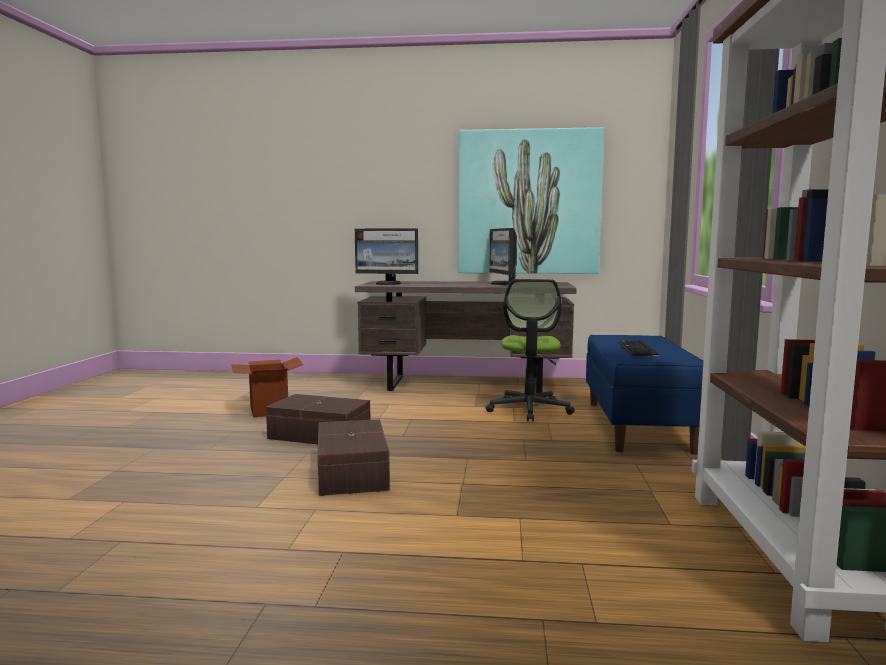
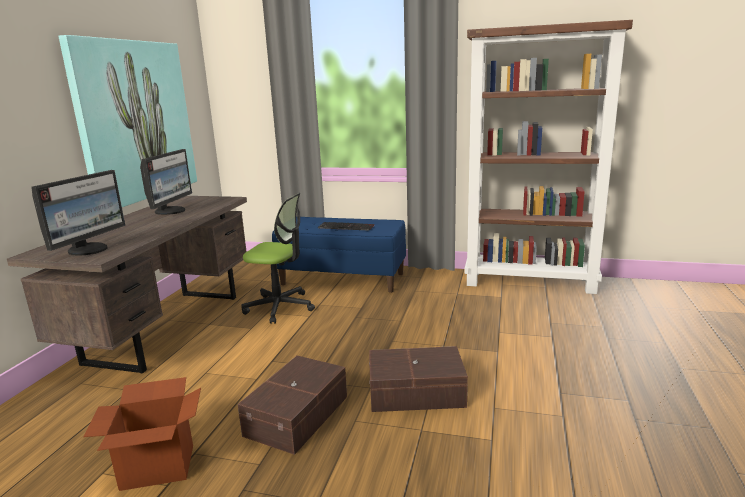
camera: 80 degrees left, 10 degrees up
(503, 283) = (171, 211): monitor -> monitor turned 75 degrees counterclockwise

